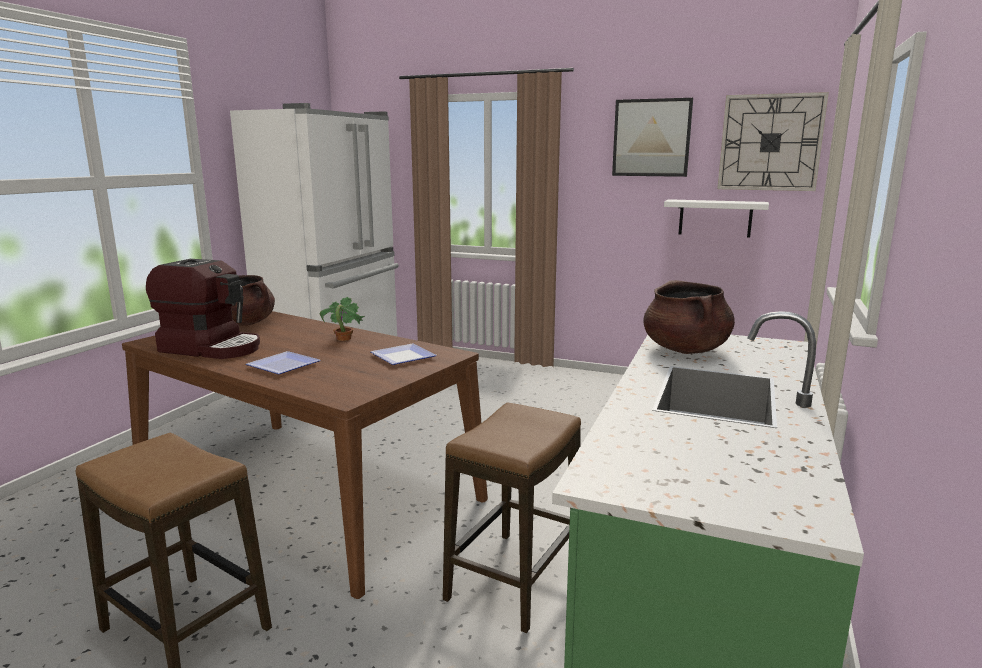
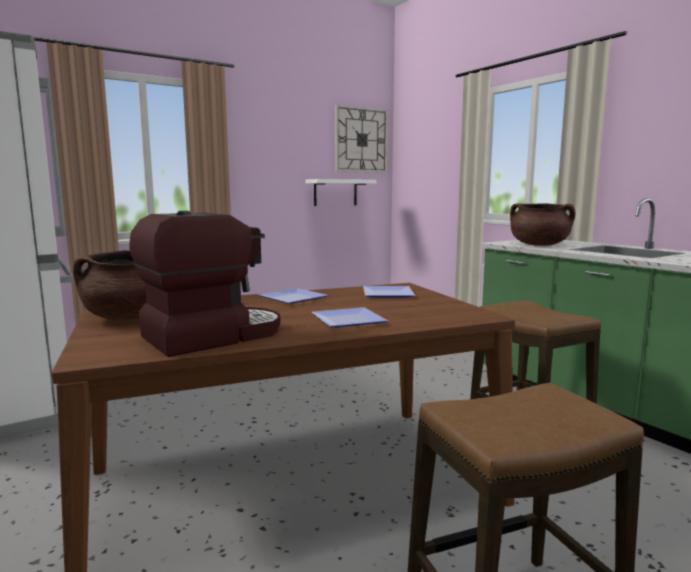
camera: 55 degrees left, 5 degrees down
(343, 339) = (293, 299): potted plant -> plate
(651, 138) = (290, 131): picture -> none

